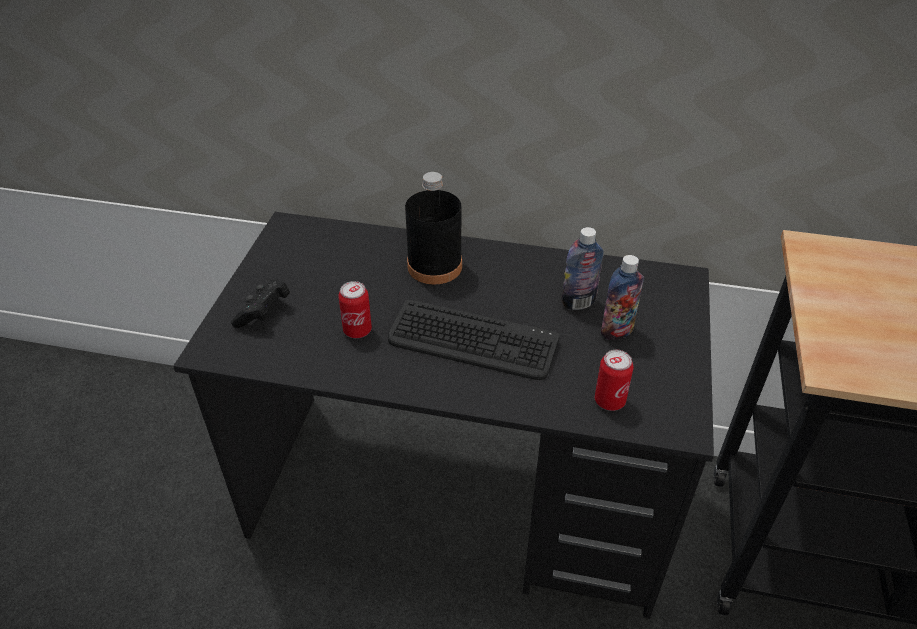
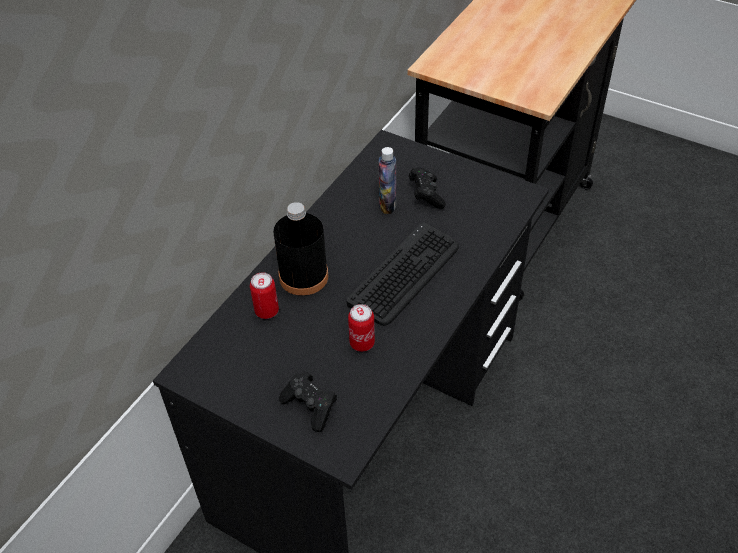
camera: 70 degrees left, 5 degrees up
(609, 401) = (490, 219): can -> can (266, 311)
(616, 331) = (426, 195): bottle -> black game controller

